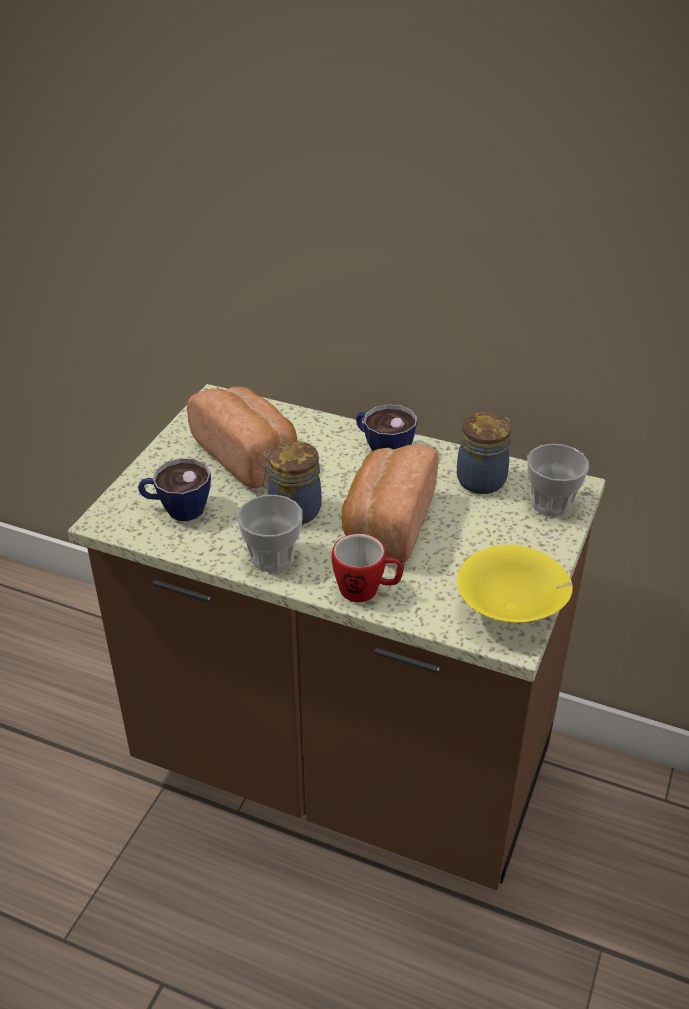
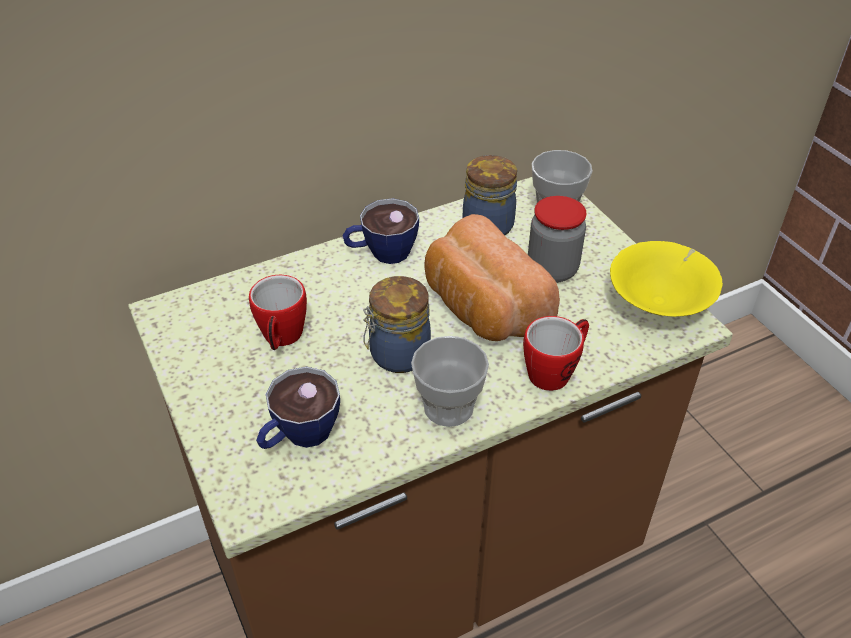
camera: 50 degrees left, 5 degrees up
(248, 455) = (281, 339): bread -> mug
(475, 536) = (552, 270): none -> jar

